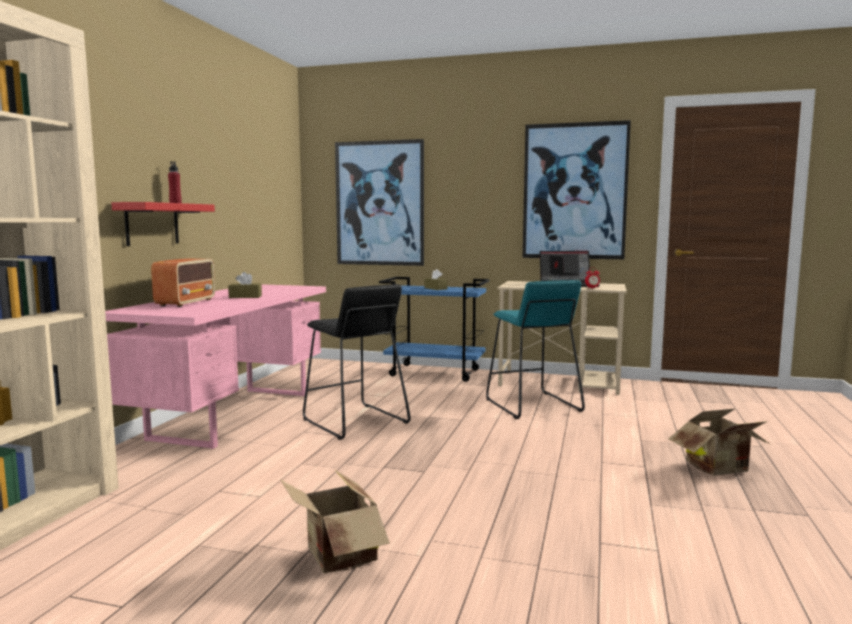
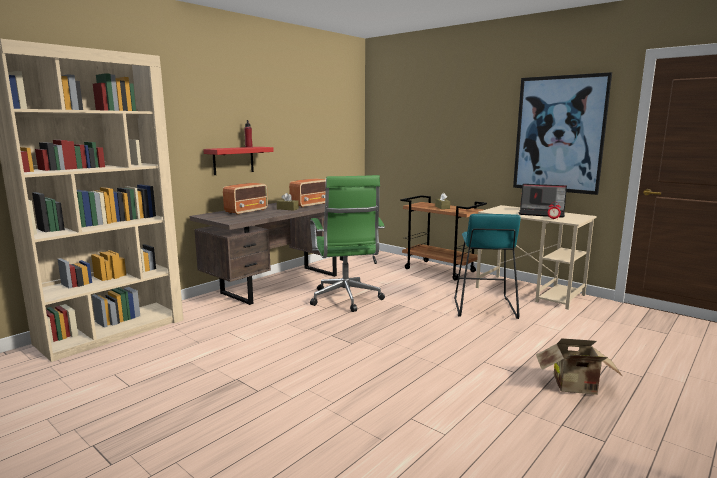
camera: 25 degrees right, 5 degrees up
(234, 414) = (281, 283): pink desk -> brown desk
(269, 291) = (310, 205): none -> radio
(336, 558) = (246, 387): cardboard box -> none
(354, 421) = (346, 300): black stool -> green office chair
(379, 203) = (413, 139): picture -> none
(435, 373) = (440, 270): blue cart -> brown cart

